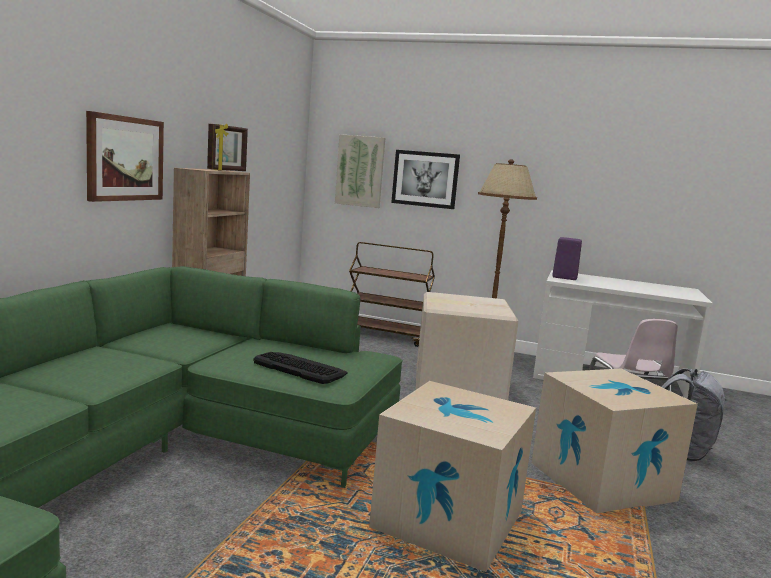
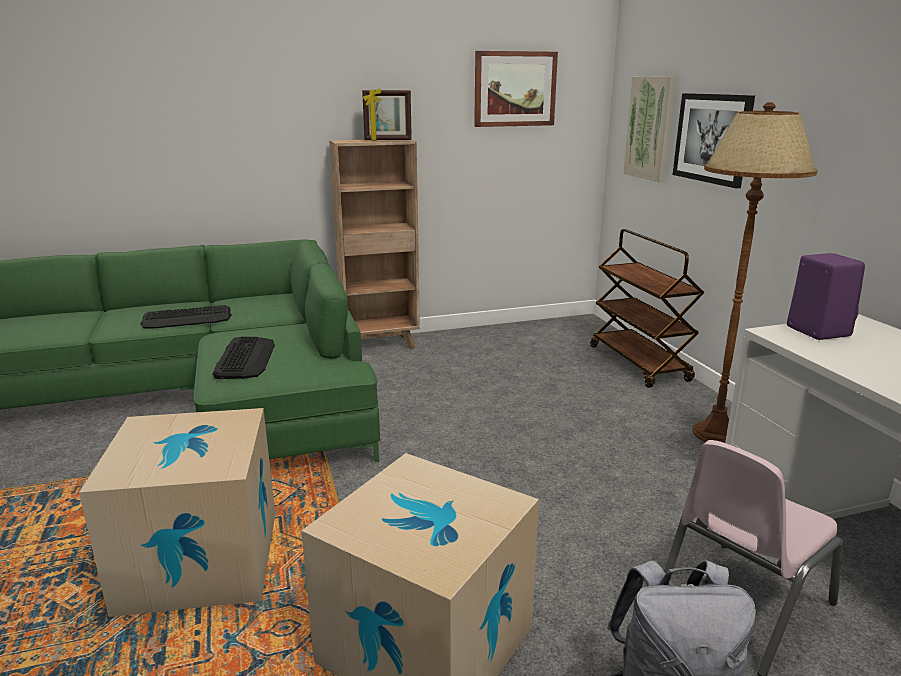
camera: 55 degrees right, 10 degrees up
(125, 158) = (265, 135): picture -> picture (514, 89)
(142, 359) = (187, 318): none -> keyboard
(457, 386) = (565, 451): cardboard box -> none

